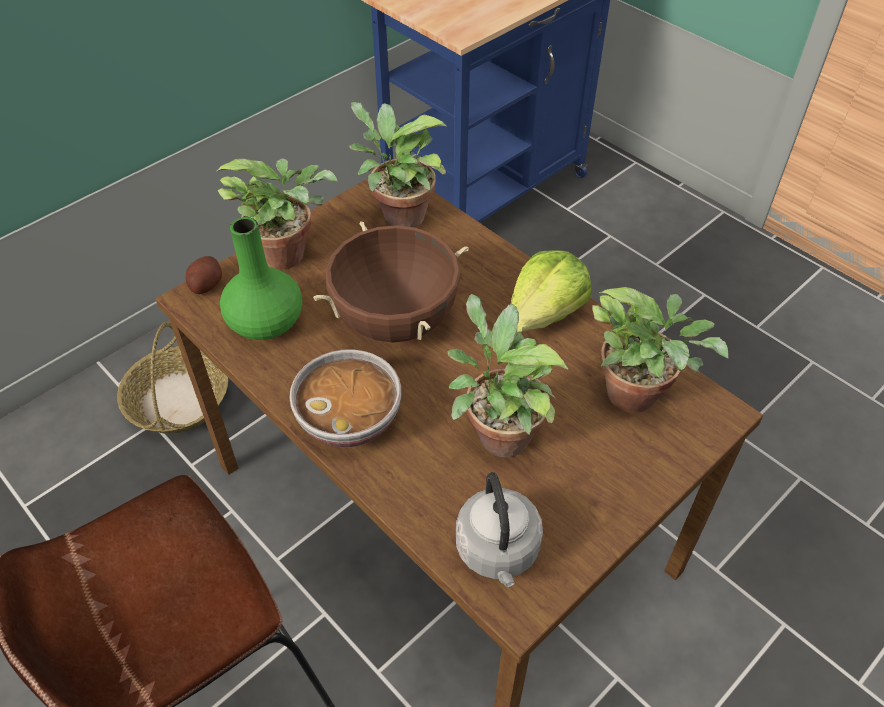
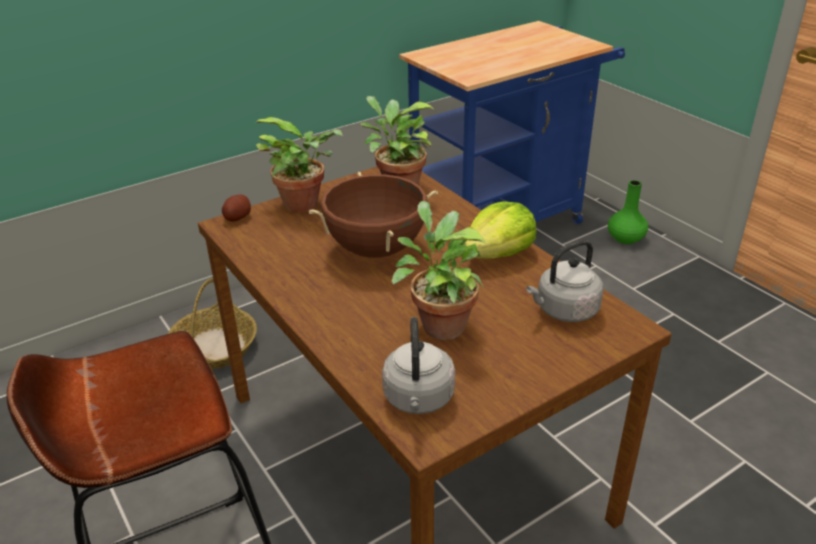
camera: 10 degrees right, 15 degrees down
(265, 322) = (275, 242): green vase -> green vase (625, 238)
(350, 419) = (322, 304): bowl -> none
(638, 395) = (564, 311): potted plant -> grey kettle

